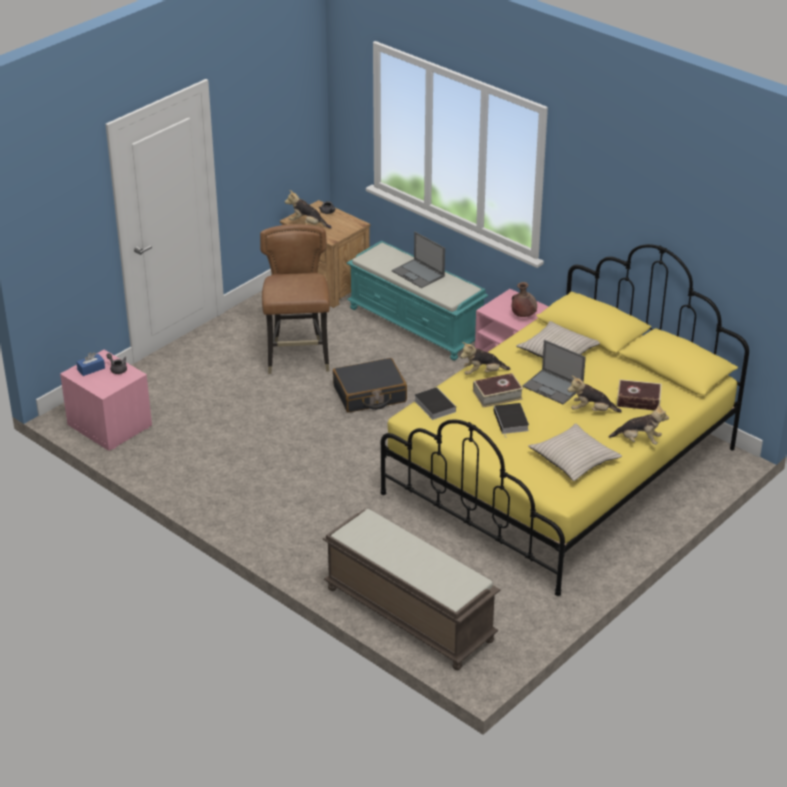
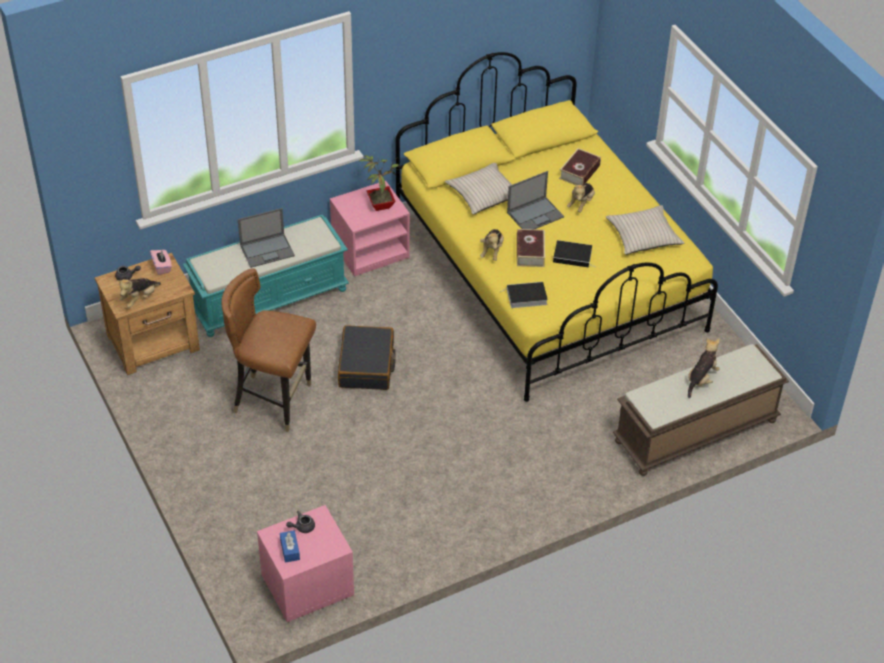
camera: 70 degrees left, 10 degrees up
(350, 224) = (162, 267): none -> pink tissue box
(523, 315) = (380, 204): brown vase -> potted plant
(638, 440) = (634, 191): plush toy -> plush toy (701, 379)

